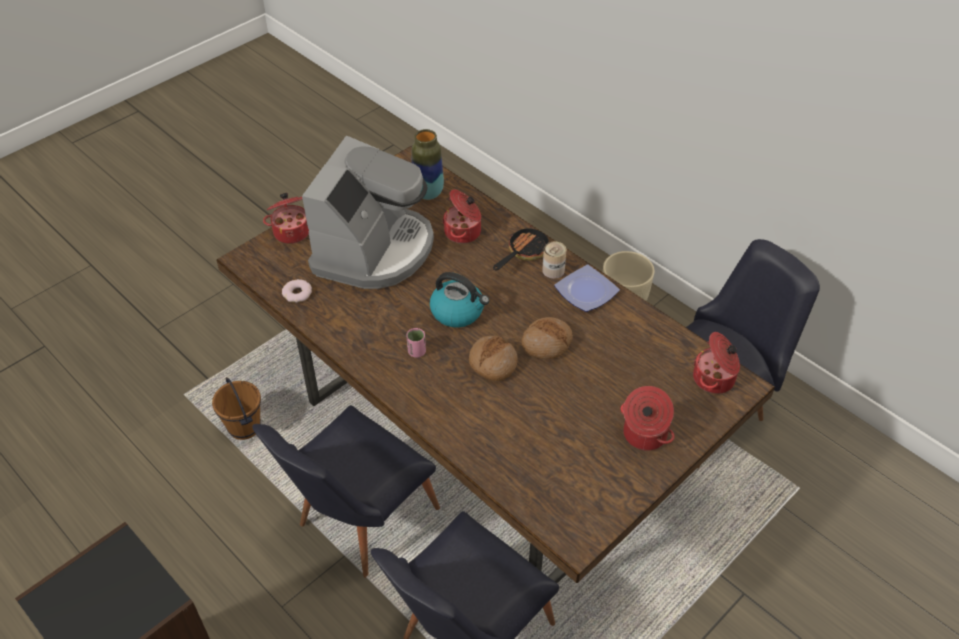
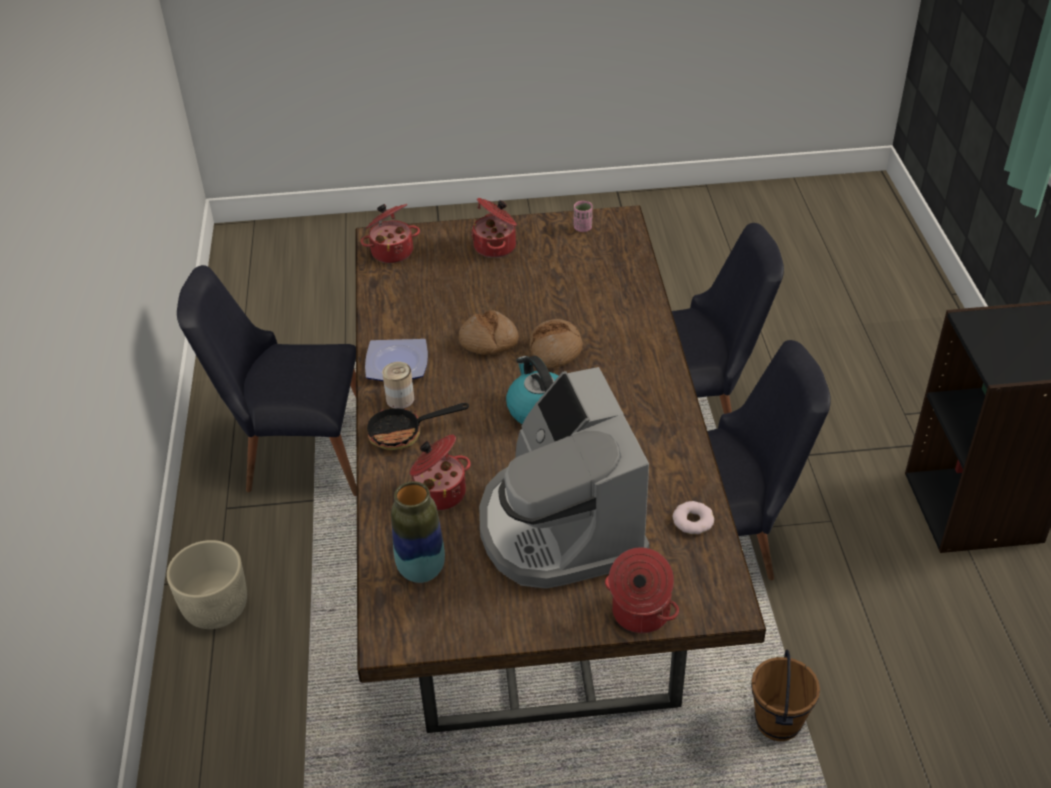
camera: 140 degrees left, 5 degrees down
(374, 250) = (560, 527): coffee machine -> coffee machine turned 75 degrees counterclockwise
(416, 352) = (616, 394): pink cup -> pink cup (582, 228)

